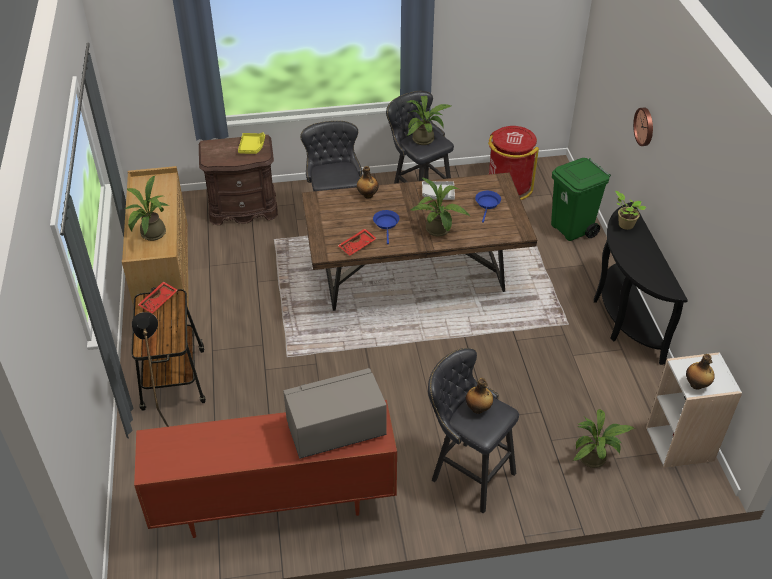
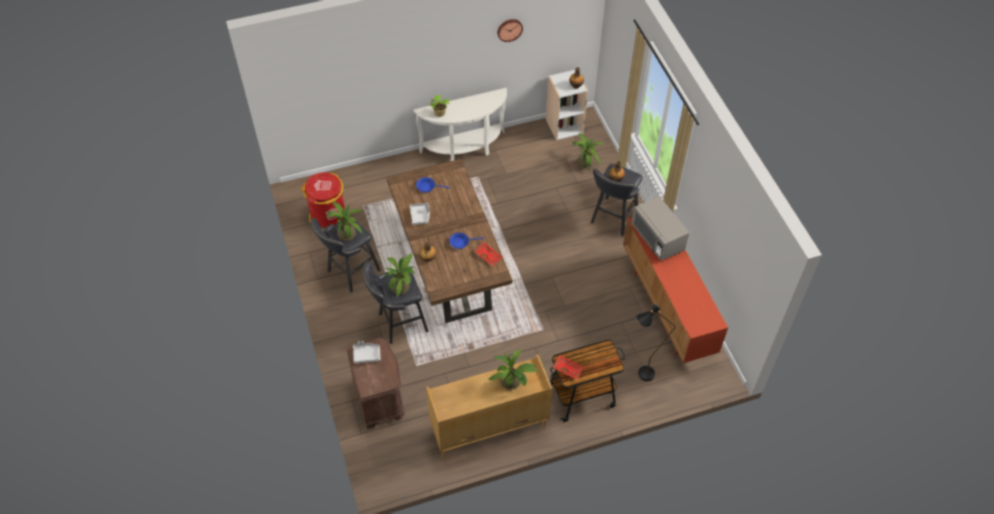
camera: 100 degrees left, 10 degrees up
(252, 147) = (366, 355): yellow tray -> grey tray
(439, 231) = (463, 211): potted plant -> potted plant (402, 286)
(572, 229) = (377, 176): green trash can -> none
(622, 317) = (465, 149): black console table -> white console table
(645, 126) = (395, 72): wall clock -> wall clock (509, 29)

